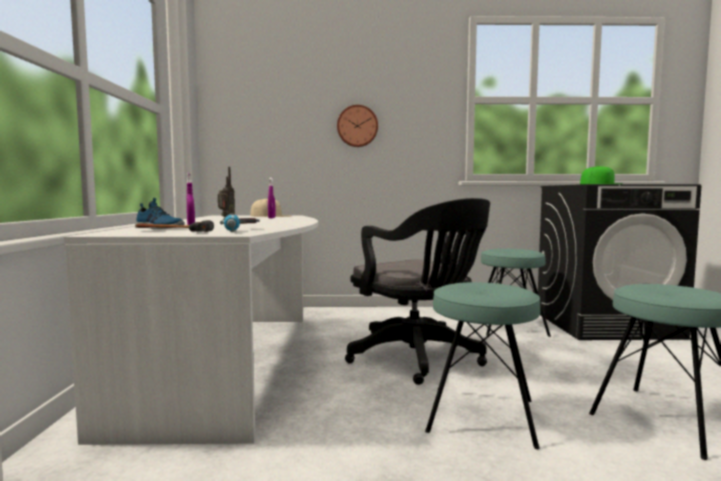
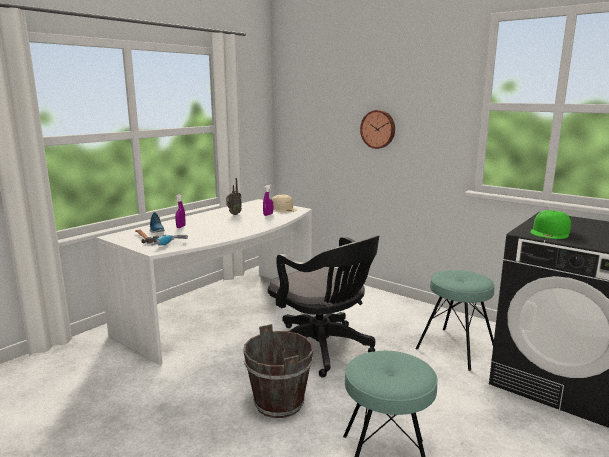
camera: 40 degrees right, 10 degrees up
(419, 359) = (323, 349): black office chair -> black office chair turned 45 degrees counterclockwise
(482, 415) = (279, 403): turquoise stool -> brown bucket

